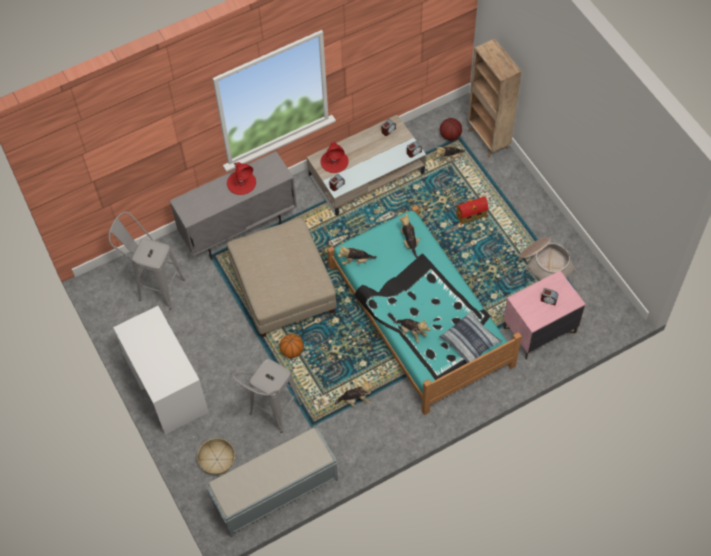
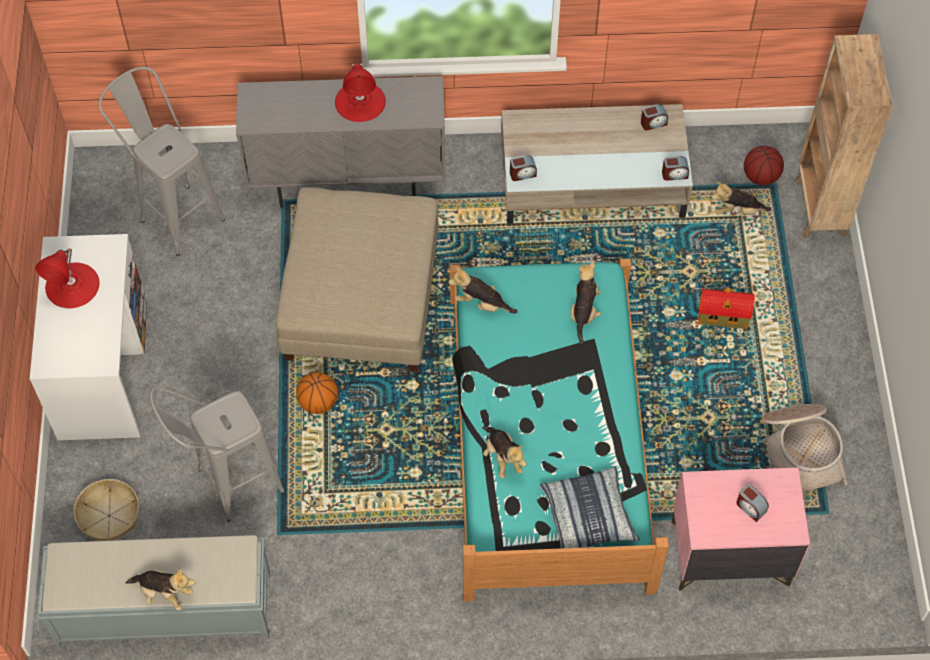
camera: 25 degrees right, 0 degrees up
(334, 161) = (540, 135): red table lamp -> red table lamp (72, 285)
(356, 400) = (371, 525): plush toy -> plush toy (164, 593)

